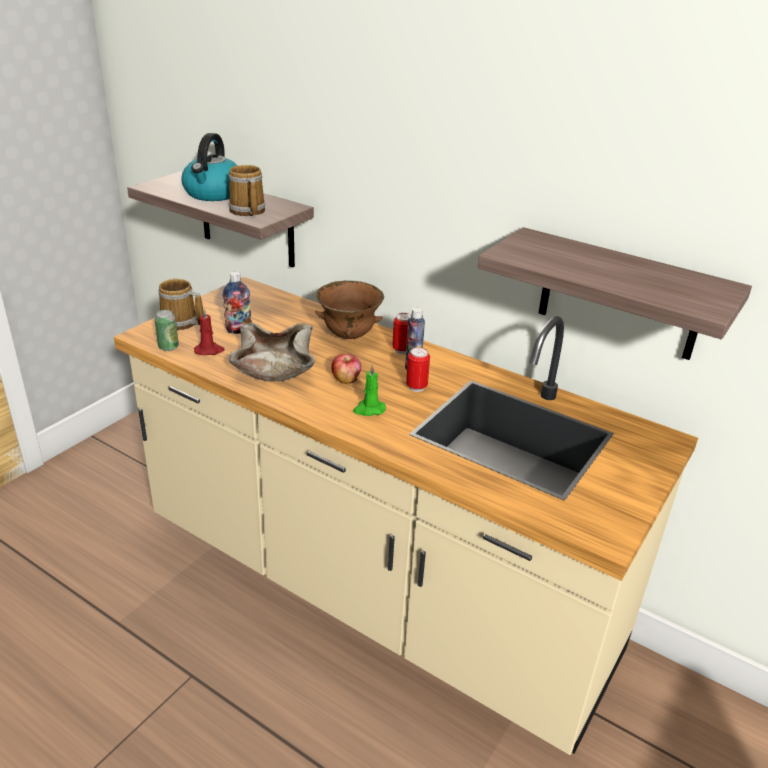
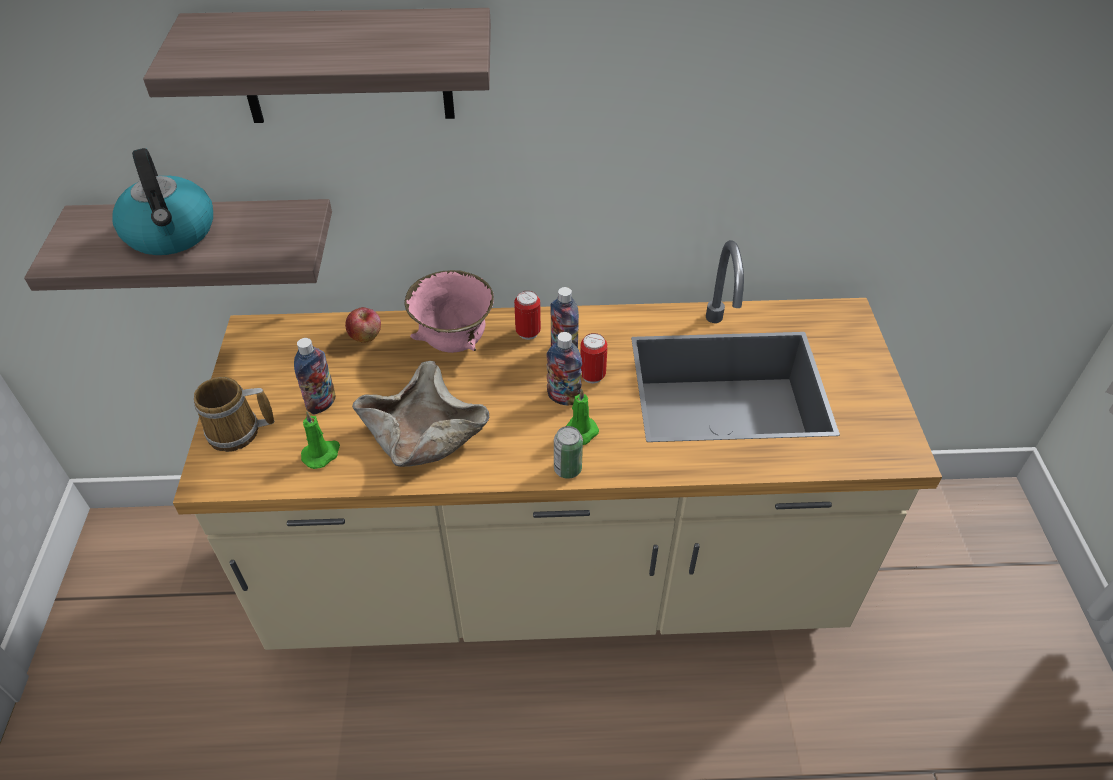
camera: 35 degrees left, 15 degrees up
(168, 347) = (266, 478): can -> can (567, 469)
(209, 350) = (322, 454): red candle -> green candle
(247, 211) = (258, 247): mug -> none
(346, 379) = (515, 406): apple -> apple (366, 336)
(348, 336) = (454, 343): brown bowl -> pink bowl
(382, 389) = (563, 397): none -> bottle
(620, 295) = (773, 189): shelf -> shelf (345, 67)

